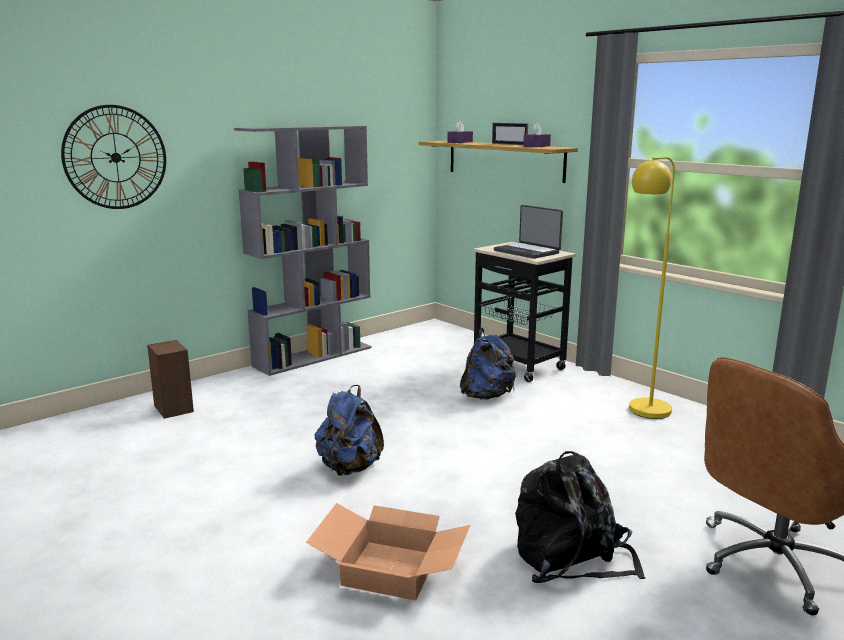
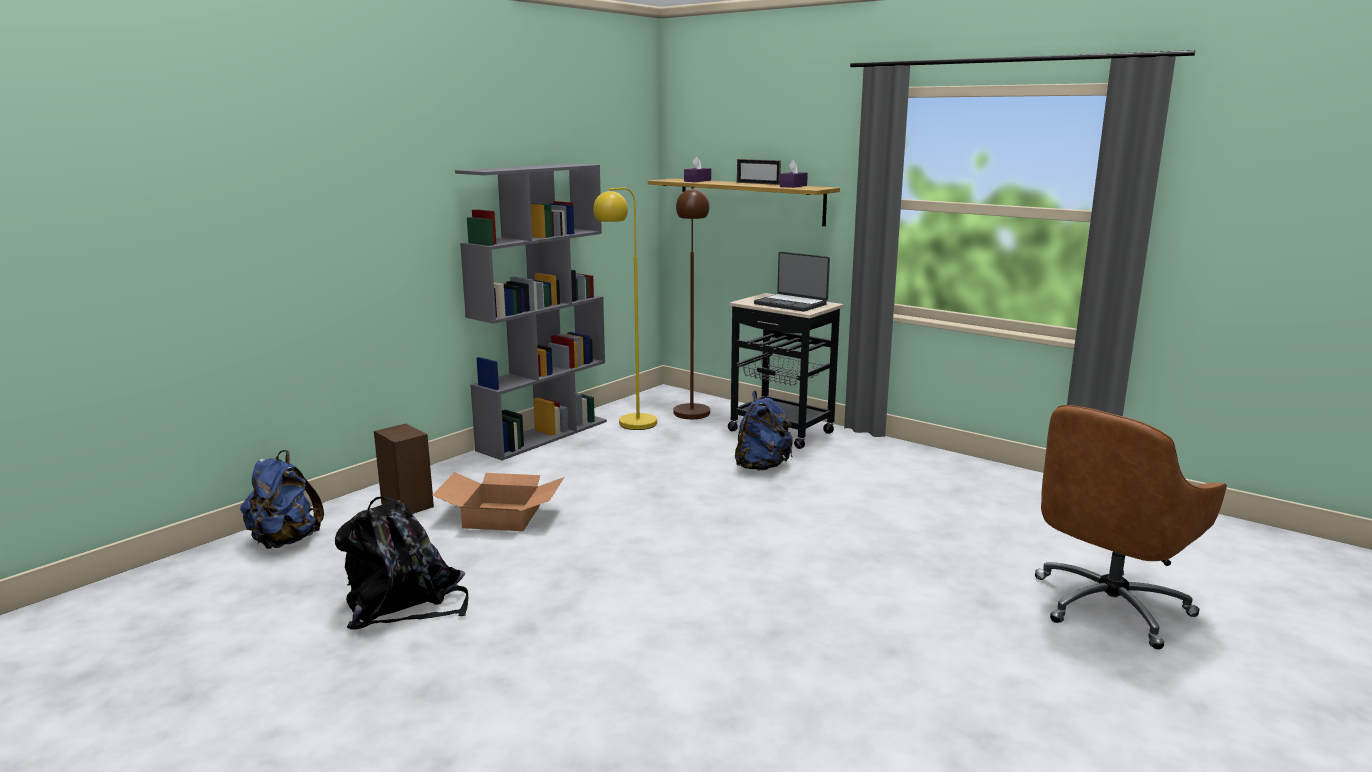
camera: 10 degrees left, 0 degrees up
(115, 157) = (328, 209): wall clock -> none
(349, 468) = (647, 553): blue backpack -> blue backpack (284, 541)
(392, 569) = (742, 649): cardboard box -> cardboard box (503, 516)
(445, 348) = (692, 417): none -> brown floor lamp
(572, 557) = (918, 620): black backpack -> black backpack (404, 604)
(642, 414) = (931, 474): yellow floor lamp -> yellow floor lamp (629, 427)

